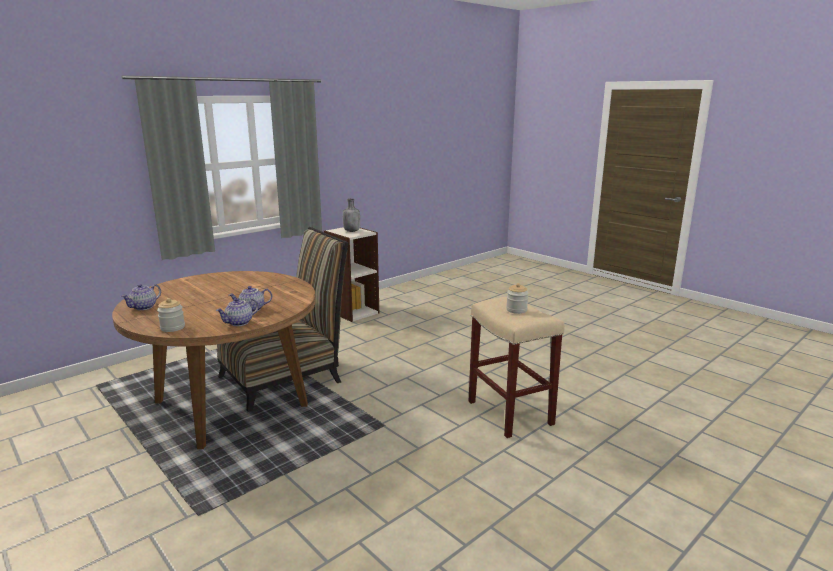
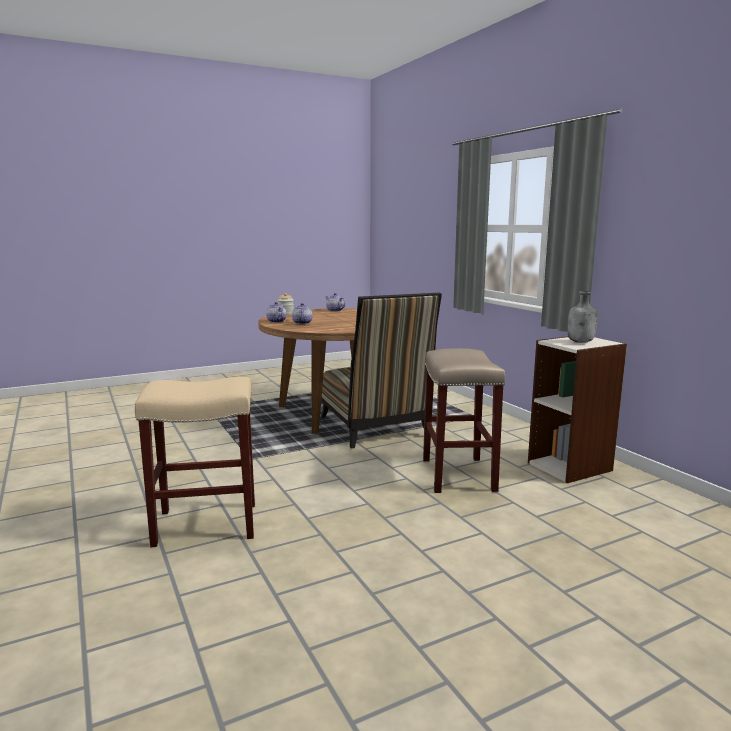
camera: 105 degrees right, 5 degrees down
(381, 339) = (459, 475): none -> beige stool
(516, 310) = (195, 385): jar -> none

